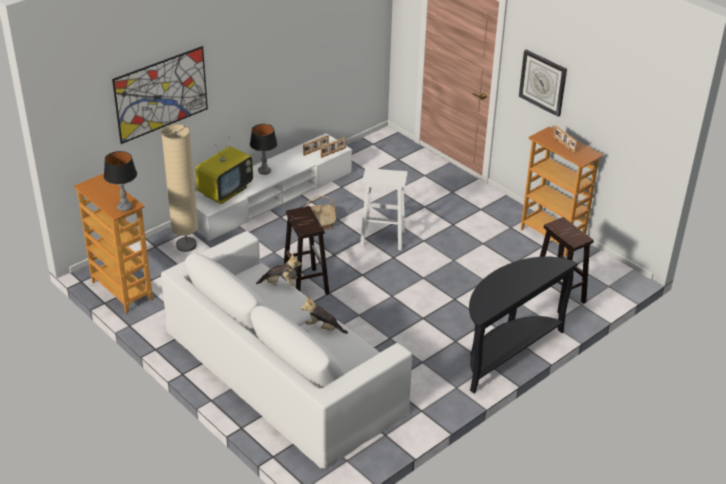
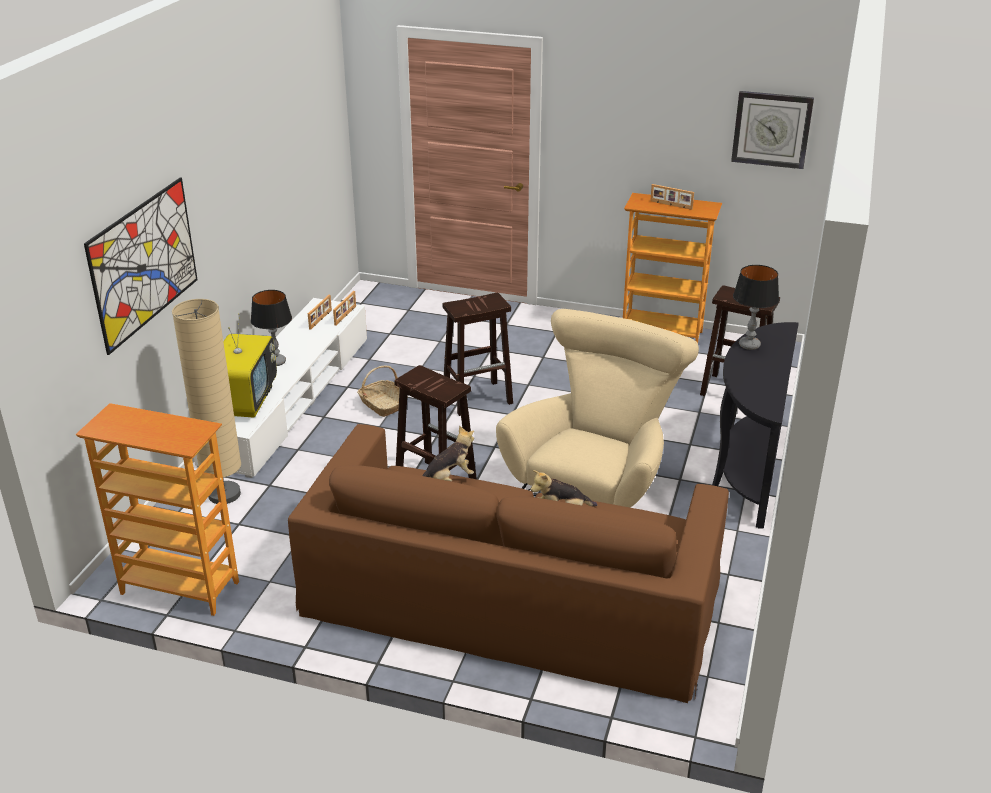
camera: 30 degrees left, 5 degrees down
(125, 207) = (192, 435): table lamp -> table lamp (749, 345)
(283, 369) = (510, 598): white sofa -> brown sofa
(383, 238) = (478, 398): white stool -> brown stool
(393, 327) = (593, 492): none -> beige armchair
(543, 82) = (613, 138): wall clock -> wall clock (771, 129)

